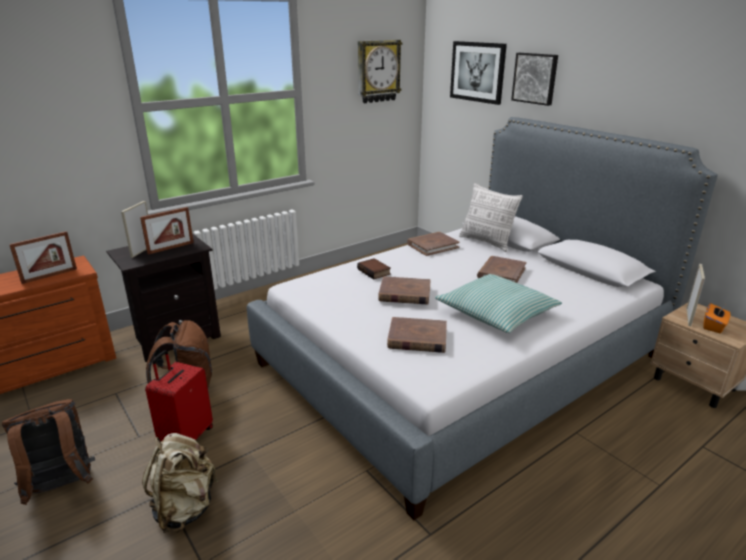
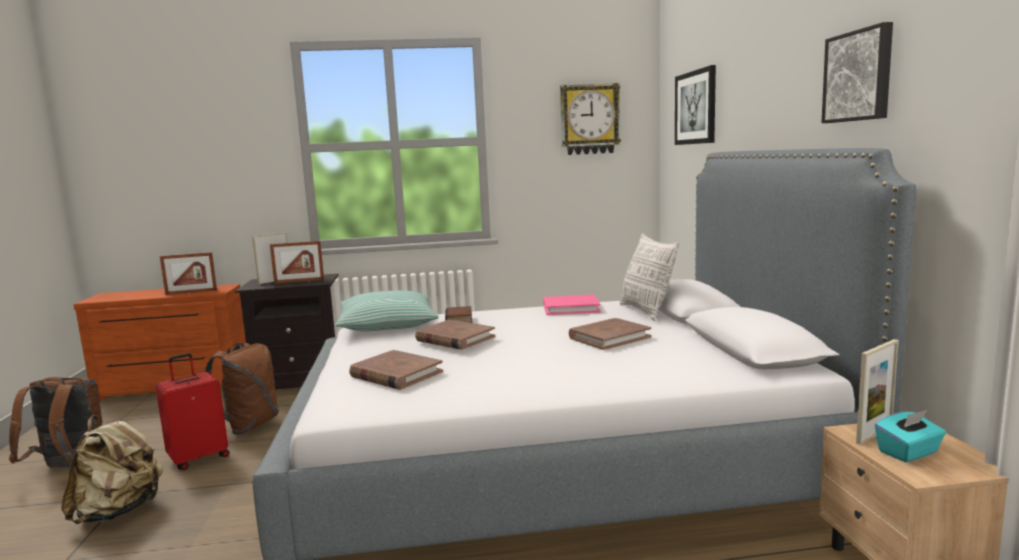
camera: 30 degrees right, 15 degrees down
(432, 246) = (571, 308): brown book -> pink book
(496, 313) = (530, 368): pillow -> pillow (387, 324)
(535, 78) = (740, 100): picture -> picture (859, 76)
(714, 326) = (908, 453): orange tissue box -> turquoise tissue box

